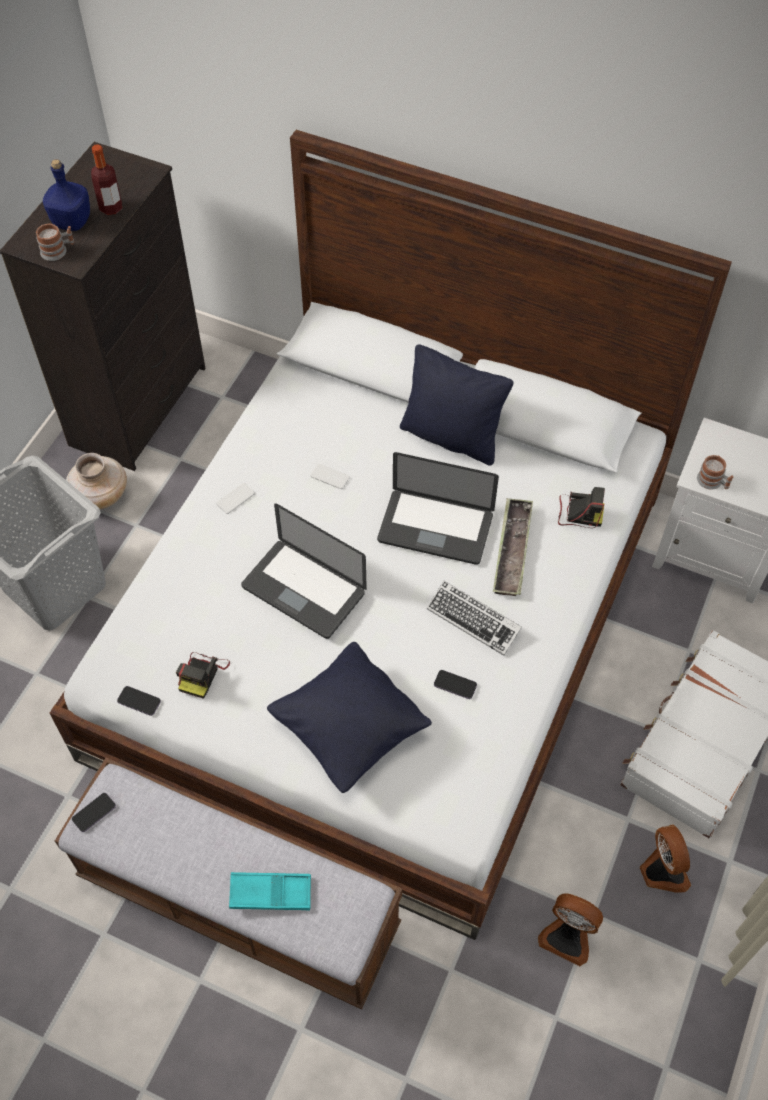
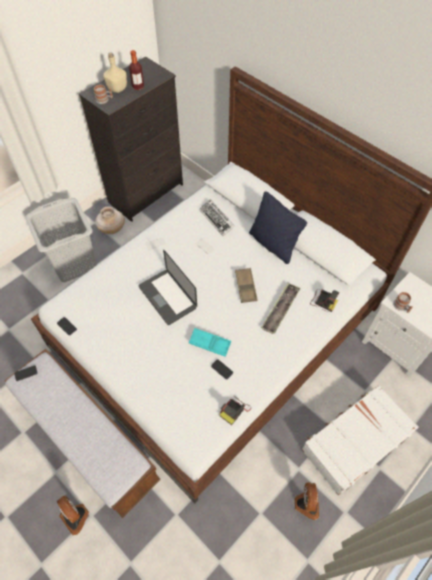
camera: 20 degrees right, 0 degrees up
(71, 222) = (117, 88): blue bottle -> beige bottle
(202, 674) = (101, 323): camera -> camera (234, 410)
(270, 893) = (88, 444): turquoise tray -> turquoise tray (210, 343)
(349, 729) = (159, 374): black pillow -> none
(435, 528) = (245, 287): laptop -> brown tray
(473, 620) = (245, 339): keyboard -> keyboard (216, 219)
(568, 936) = (242, 520): fan -> fan (76, 516)

